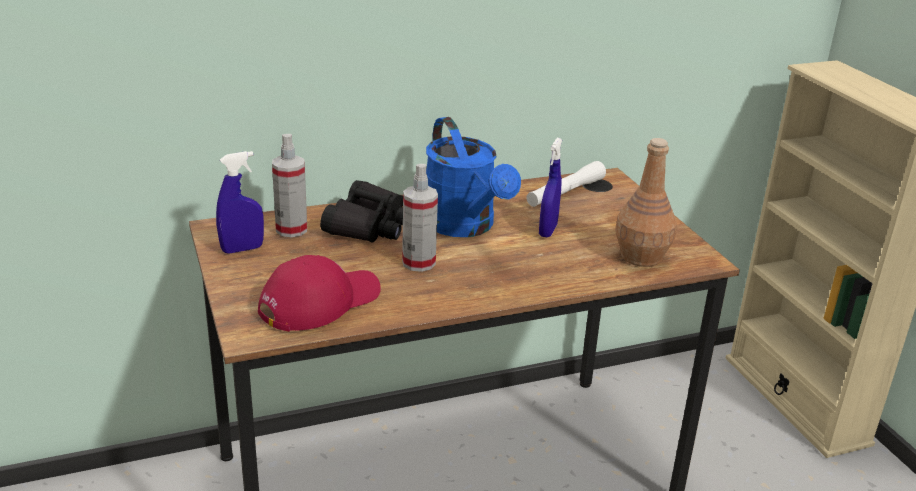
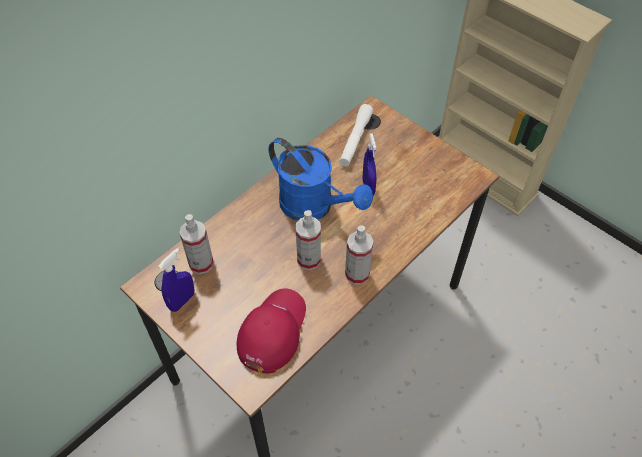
camera: 25 degrees left, 25 degrees up
(369, 225) = (250, 234): black binoculars -> none
(468, 291) = (357, 274): none -> spray bottle
(640, 256) = (438, 189): brown bottle -> none

